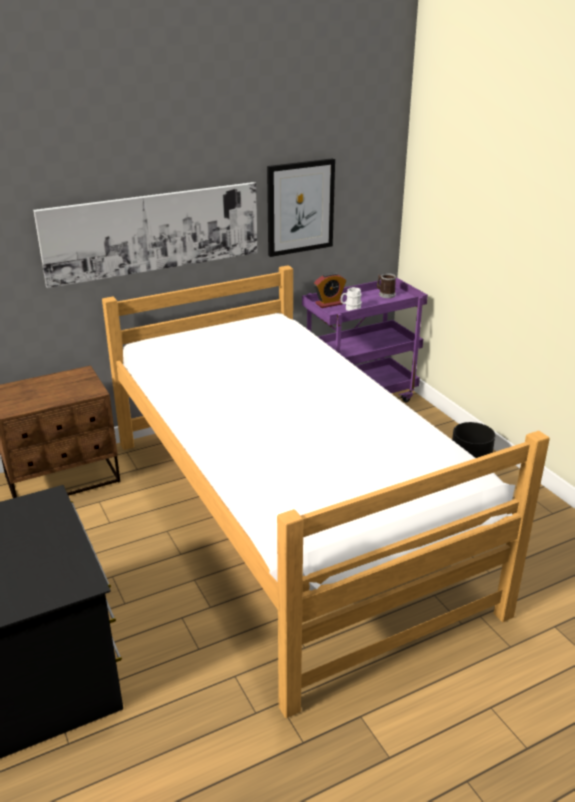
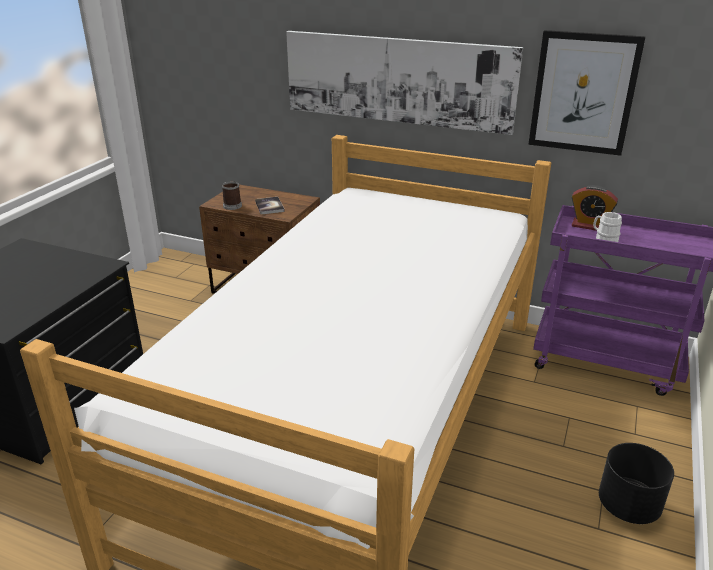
camera: 50 degrees right, 0 degrees up
(65, 390) = (269, 206): none -> book
(385, 294) = (678, 242): mug -> mug (232, 205)

